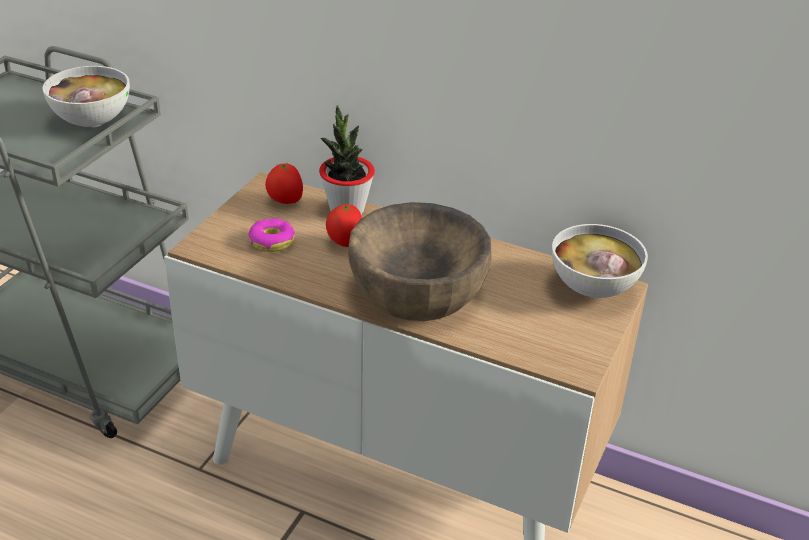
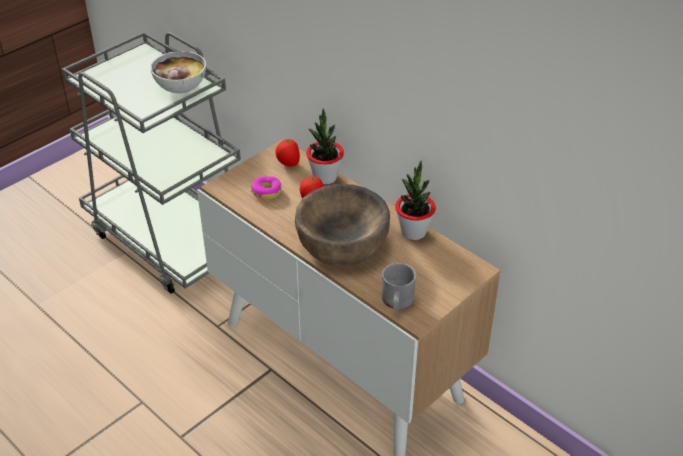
camera: 20 degrees right, 5 degrees up
(507, 257) = (413, 232): none -> potted plant
(538, 351) = (397, 302): none -> grey mug
(592, 288) = (459, 265): bowl -> none

